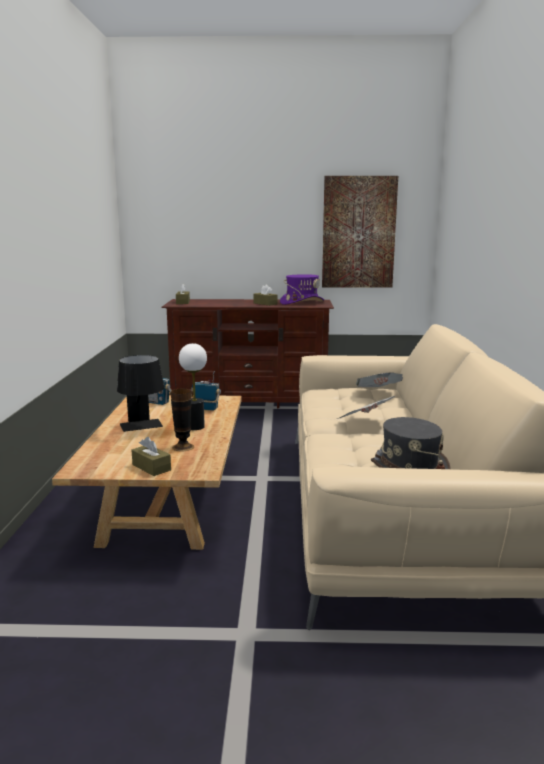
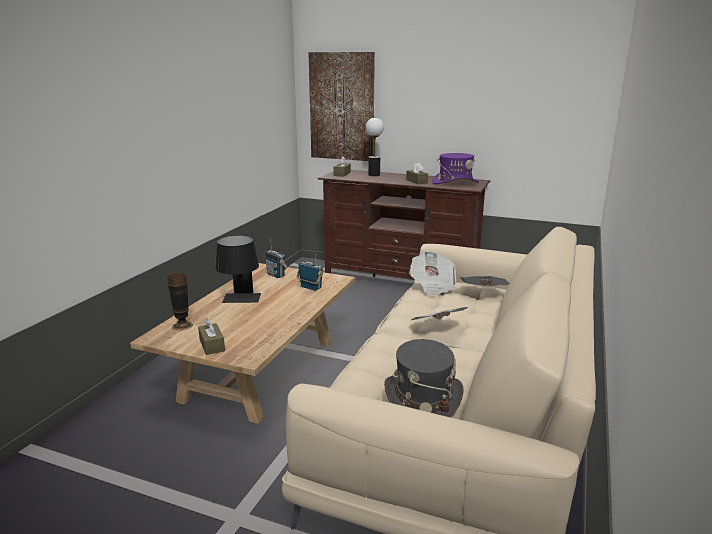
camera: 20 degrees right, 5 degrees up
(183, 447) = (255, 327): vase -> vase (182, 325)
(195, 427) = (284, 307): table lamp -> table lamp (374, 175)
(327, 393) = (432, 286): none -> newspaper
(358, 232) = (526, 111): picture -> picture (342, 107)

